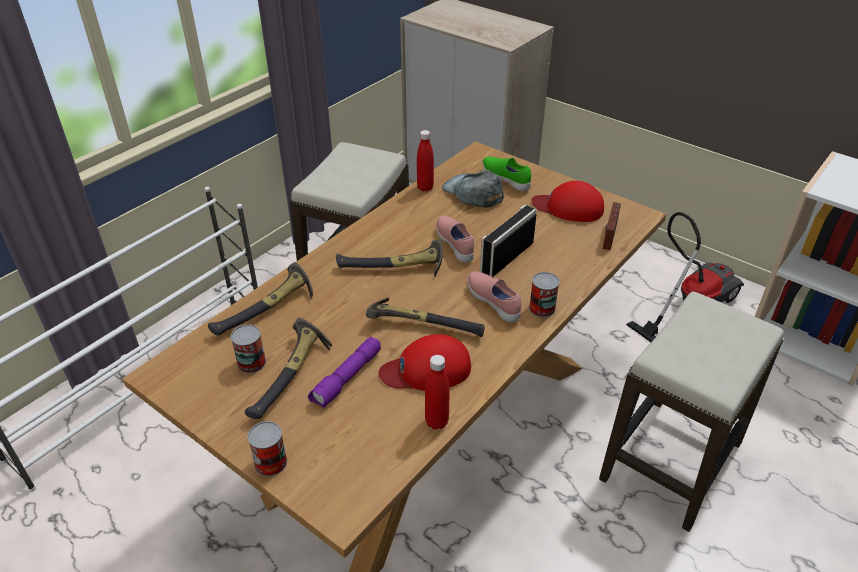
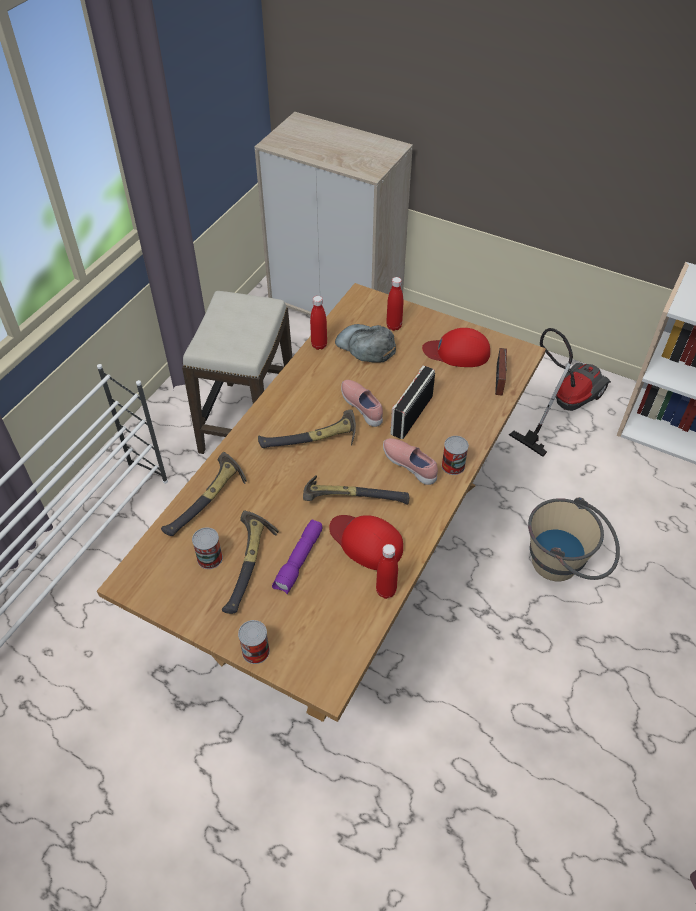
camera: 10 degrees left, 10 degrees up
(427, 369) = (366, 542): red cap -> red cap turned 60 degrees clockwise
(506, 179) = (394, 326): green shoe -> red bottle
(671, 462) = (565, 565): stool -> beige bucket

